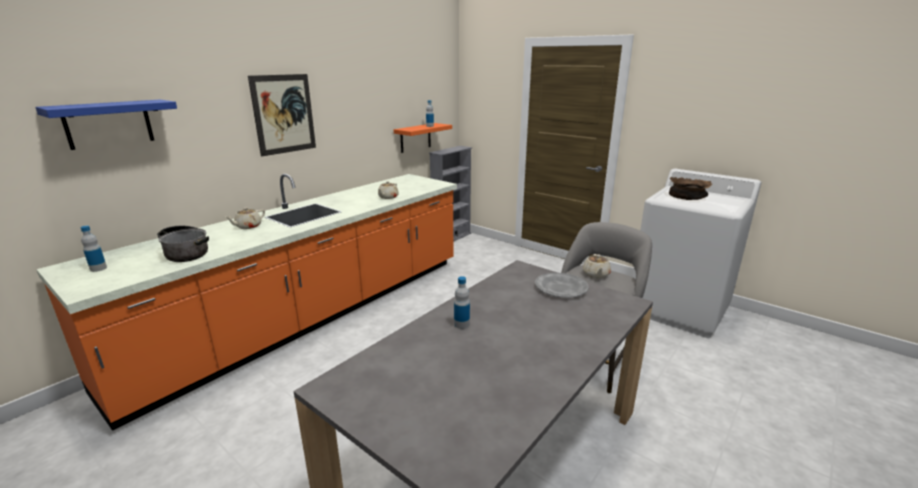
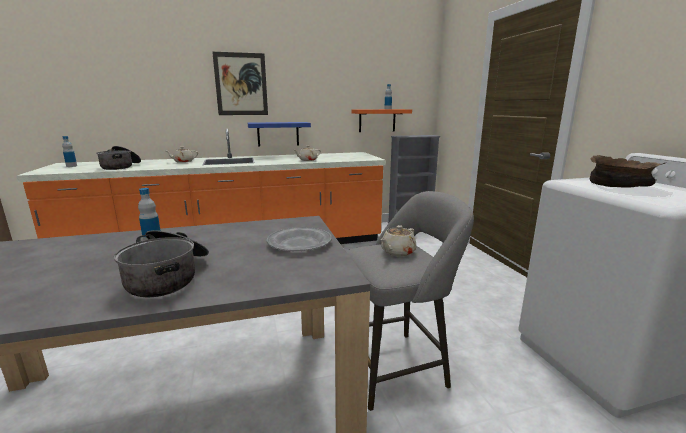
camera: 35 degrees right, 5 degrees down
(108, 124) = (109, 77): blue shelf -> blue shelf (278, 134)
(547, 342) = (169, 276): none -> cooking pot

